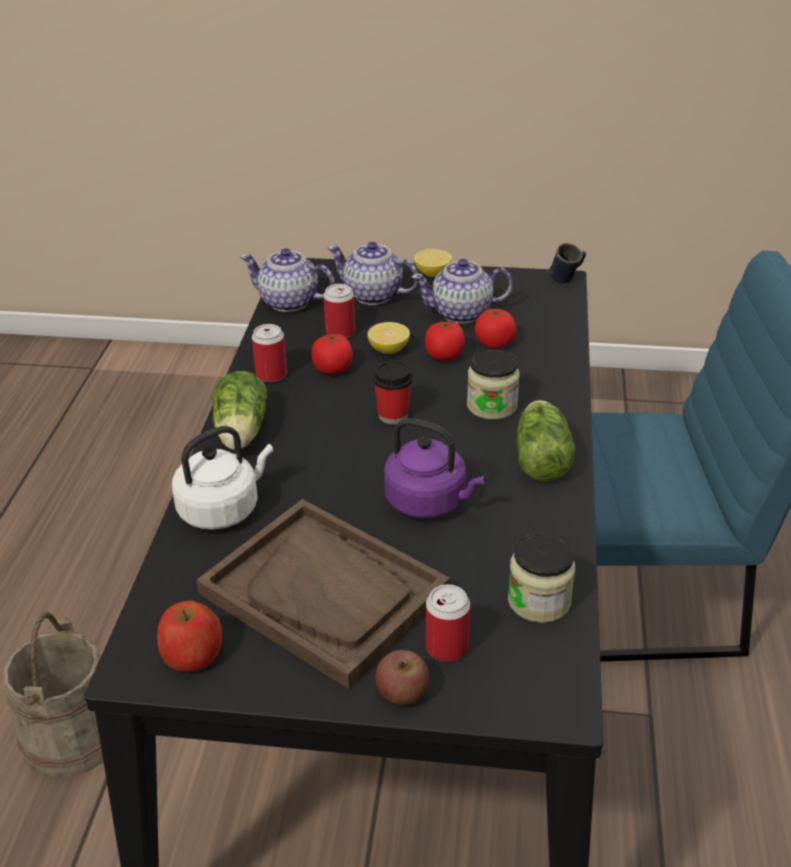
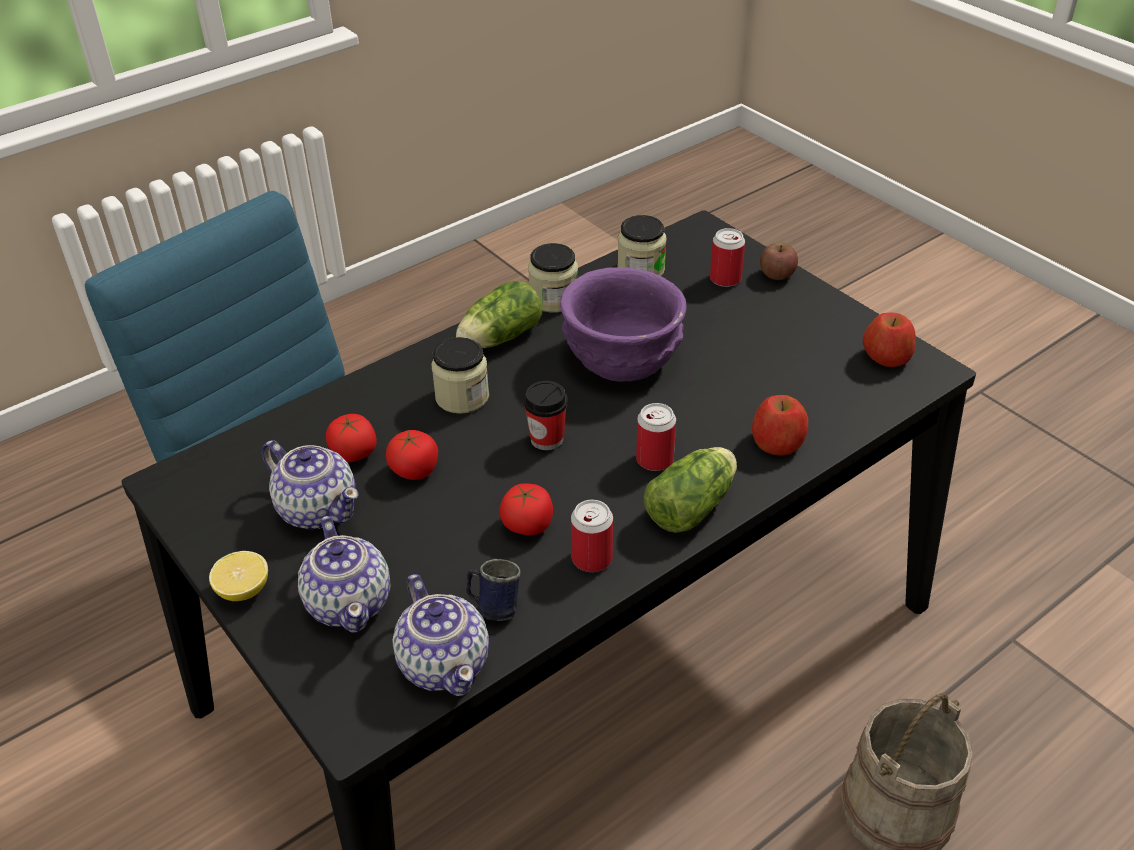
camera: 135 degrees left, 5 degrees up
(223, 509) = (777, 442): white kettle -> apple
(324, 593) = (764, 343): brown tray -> none
(340, 332) = (458, 569): can -> can (654, 459)
(389, 350) = (449, 511): lemon -> none
(430, 502) = (621, 356): purple kettle -> purple bowl
(560, 517) = (553, 299): none -> jar
(567, 279) = (156, 480): blue mug -> blue mug (493, 606)

